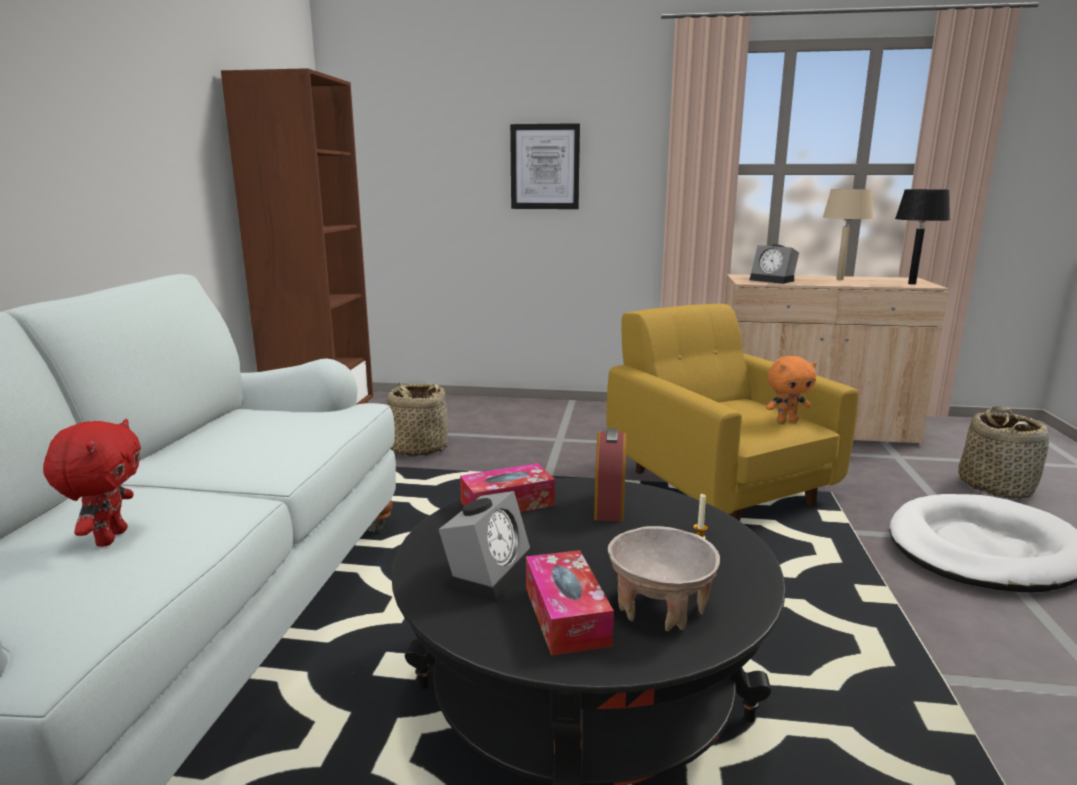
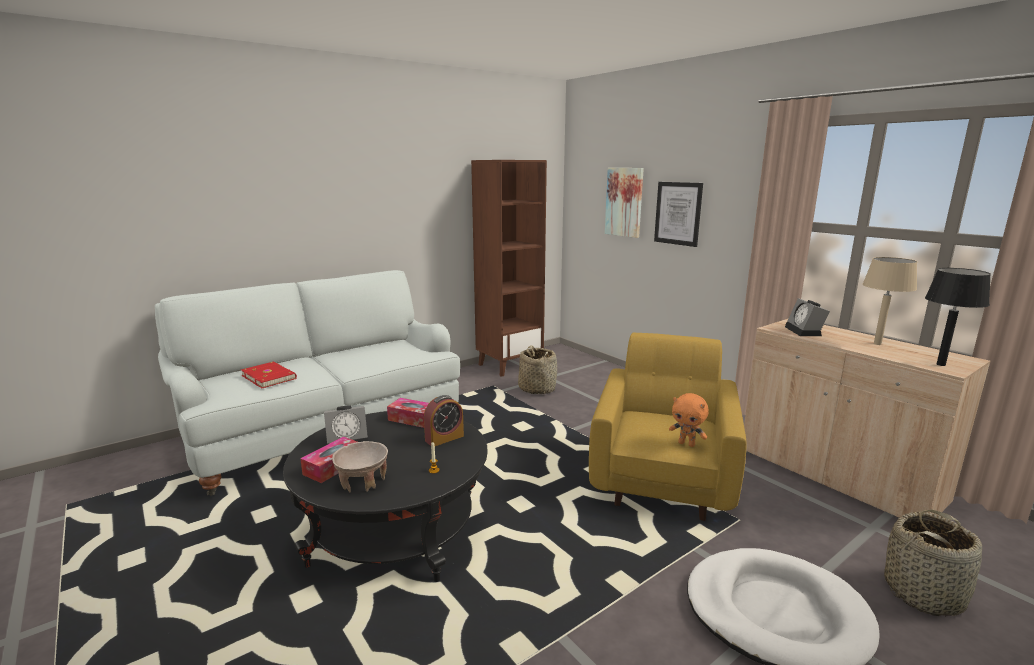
camera: 45 degrees right, 0 degrees up
(109, 538) = (269, 377): red plush toy -> red book
(451, 157) = (624, 202): none -> picture

